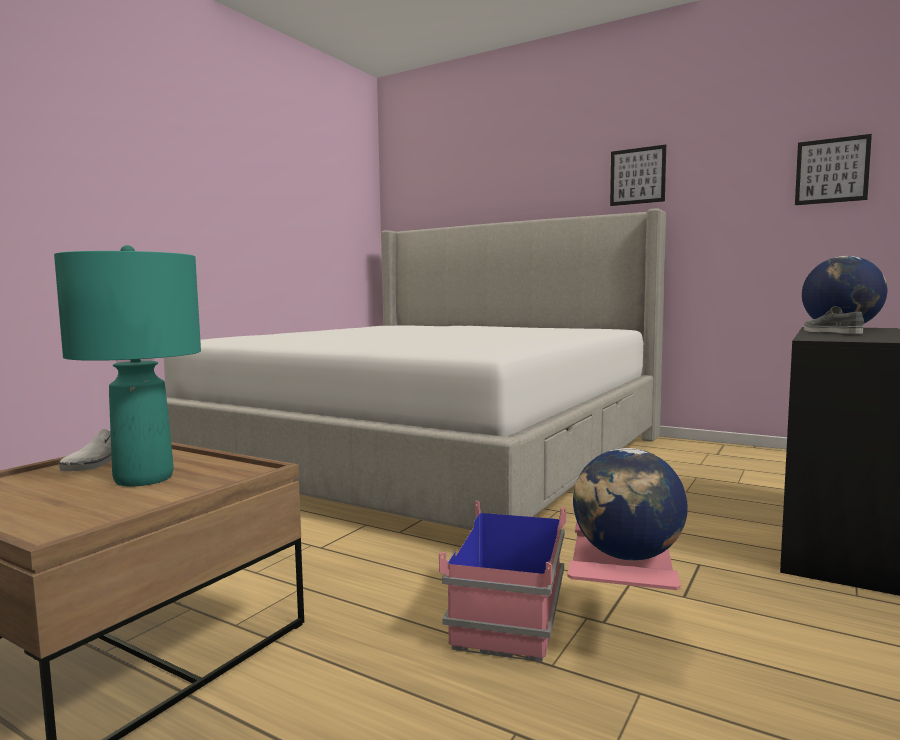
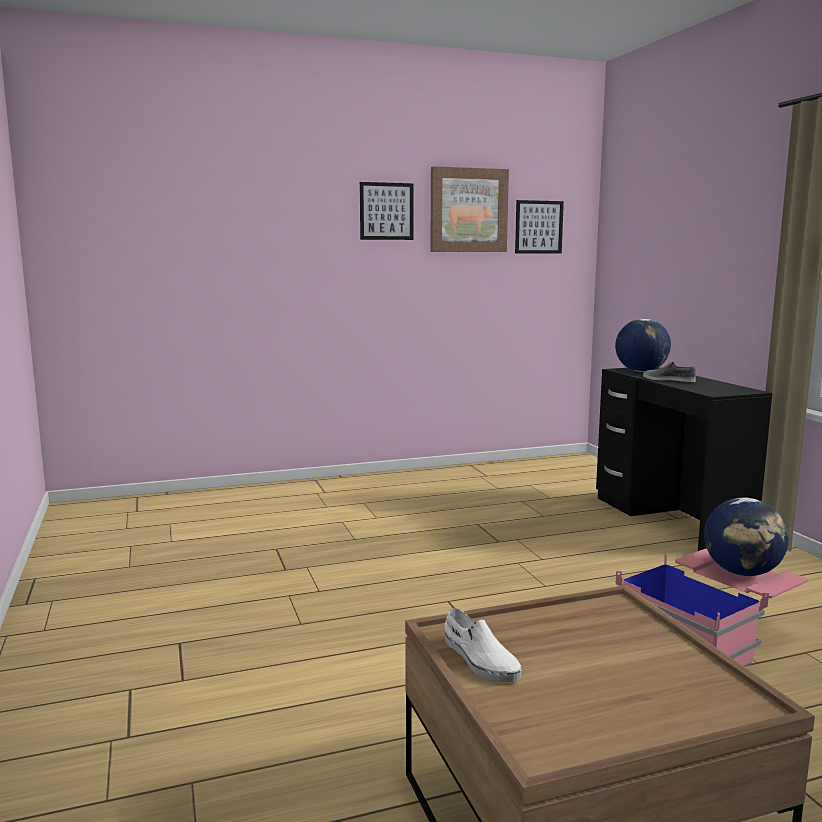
camera: 50 degrees left, 5 degrees up
(144, 479) = (589, 649): turquoise table lamp -> none
(432, 456) = (289, 548): bed -> none
(731, 163) = (468, 210): none -> picture

